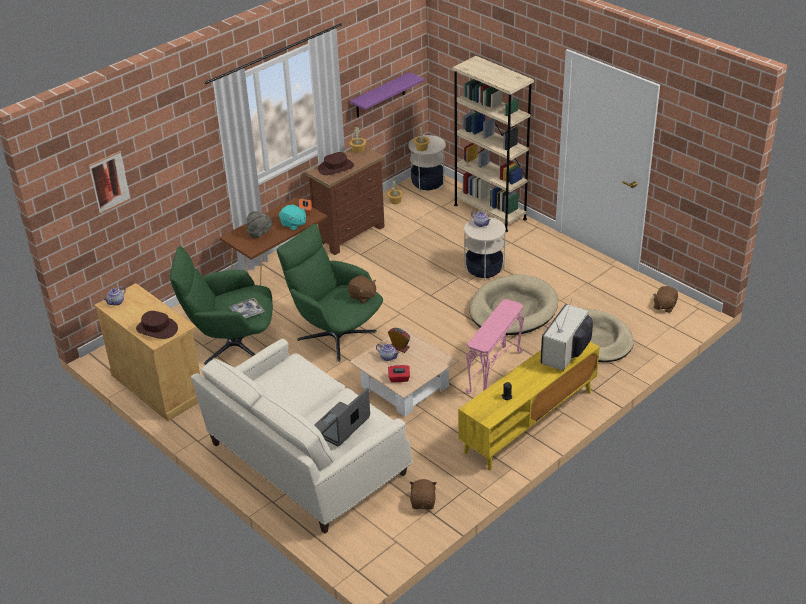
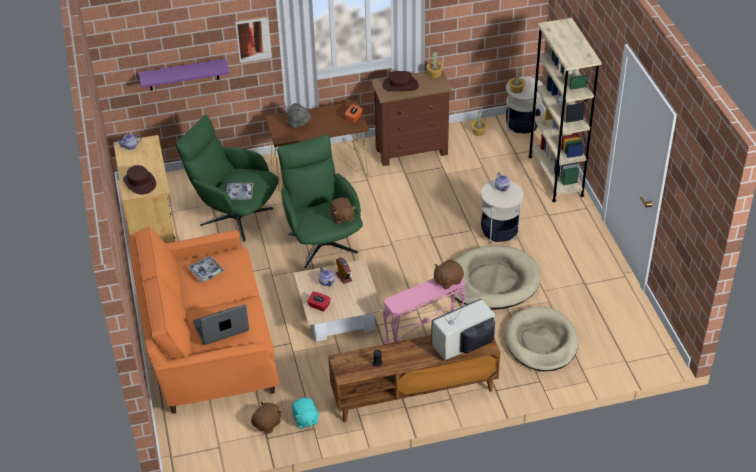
camera: 30 degrees right, 5 degrees up
(109, 182) = (158, 40): picture -> picture (253, 39)
(281, 385) = (206, 272): none -> tray
(293, 224) = (333, 126): turquoise plush toy -> turquoise plush toy (305, 419)
(305, 461) = (207, 344): white sofa -> orange sofa
(380, 95) = (482, 27): purple shelf -> purple shelf (183, 74)
(528, 422) = (413, 394): yellow tv stand -> brown tv stand
(664, 306) = (637, 337): brown plush toy -> brown plush toy (447, 280)

